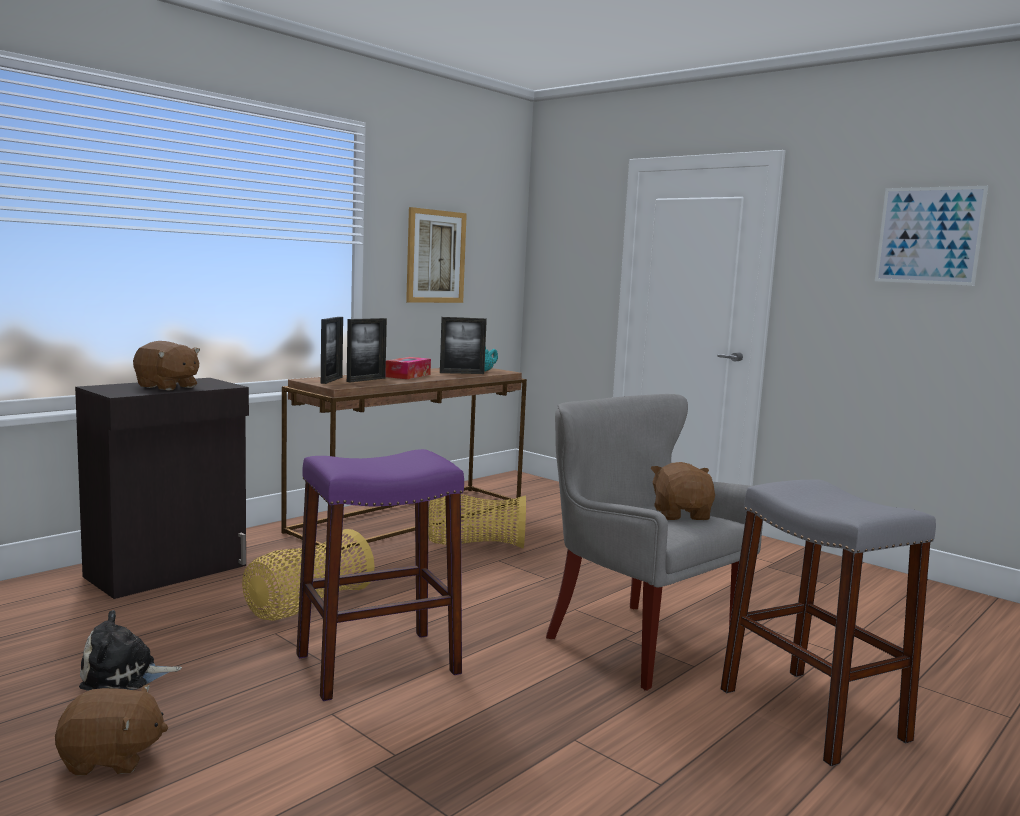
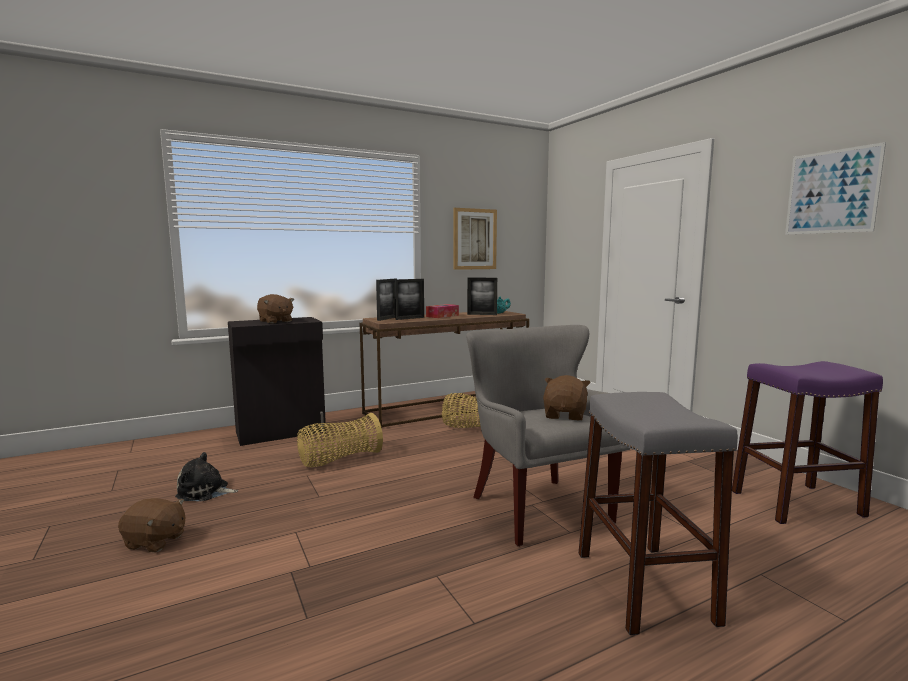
camera: 20 degrees right, 0 degrees up
(377, 664) = (349, 502): purple stool -> purple stool (796, 503)

